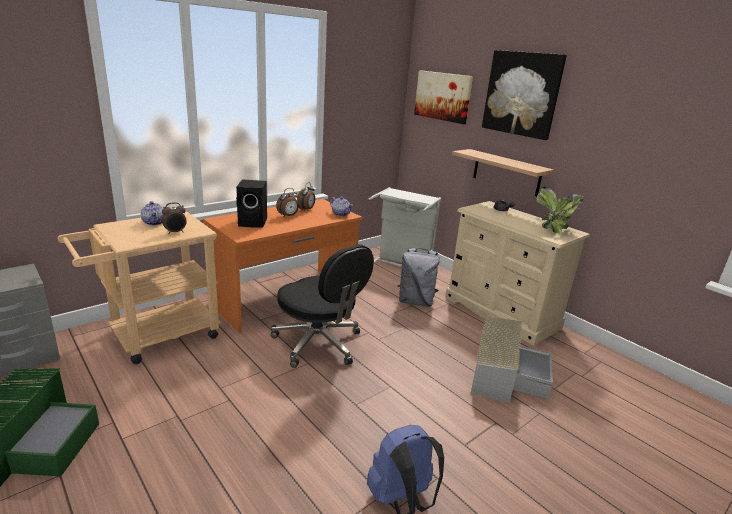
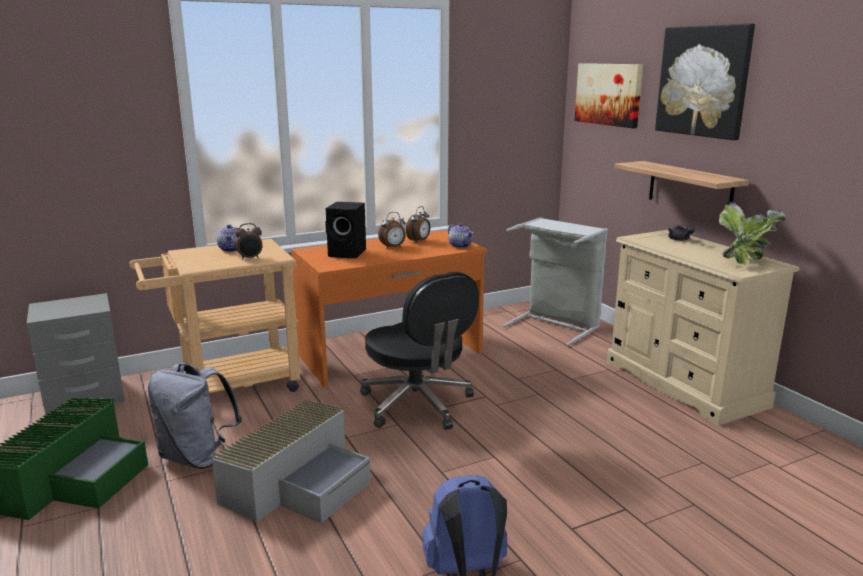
camera: 15 degrees right, 5 degrees down
(416, 301) = (563, 365): grey backpack -> grey backpack (197, 457)
(505, 372) = (661, 454): grey storage box -> grey storage box (299, 482)

